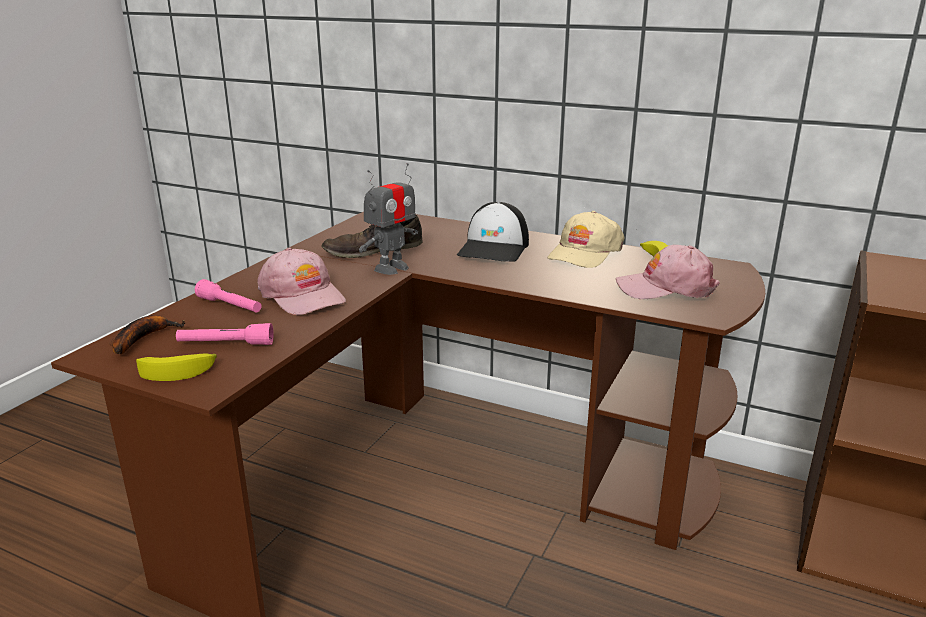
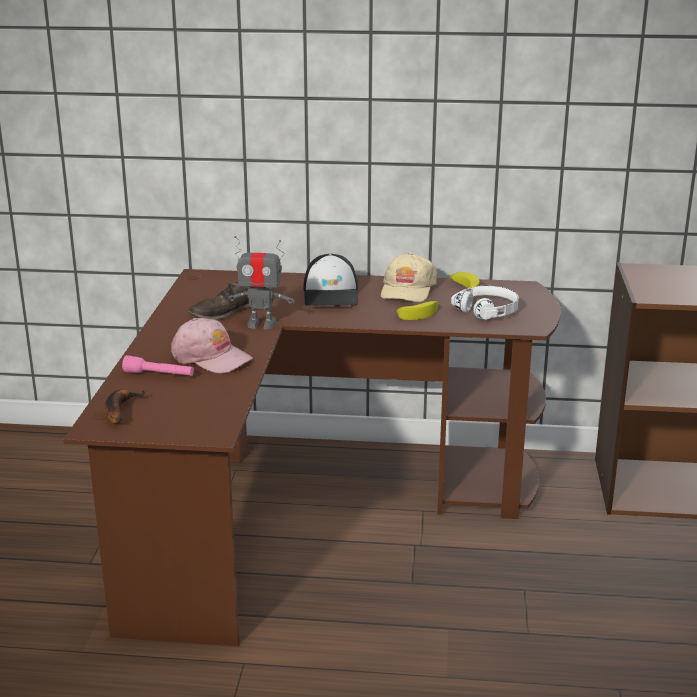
camera: 20 degrees left, 0 degrees up
(179, 371) = (178, 427): banana -> banana (419, 314)
(226, 344) = (191, 403): pink flashlight -> none
(391, 268) = (261, 324): toy robot -> toy robot turned 75 degrees clockwise
(666, 288) = (488, 310): pink cap -> white headphones

